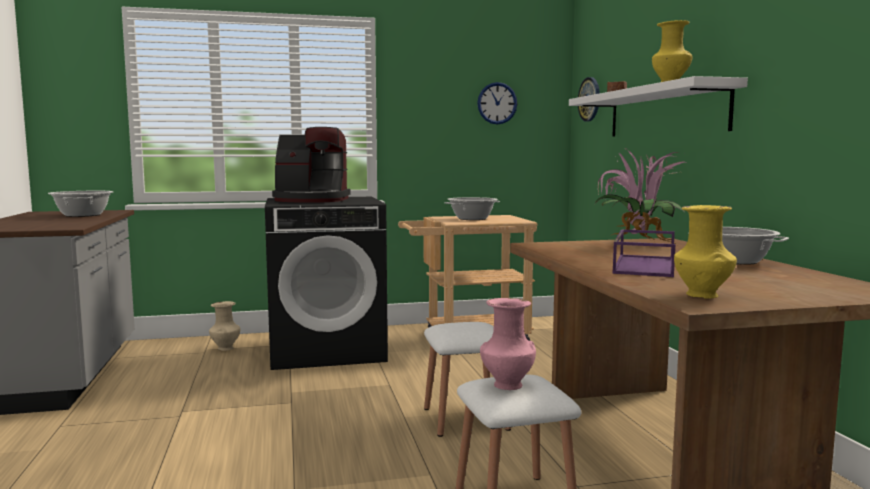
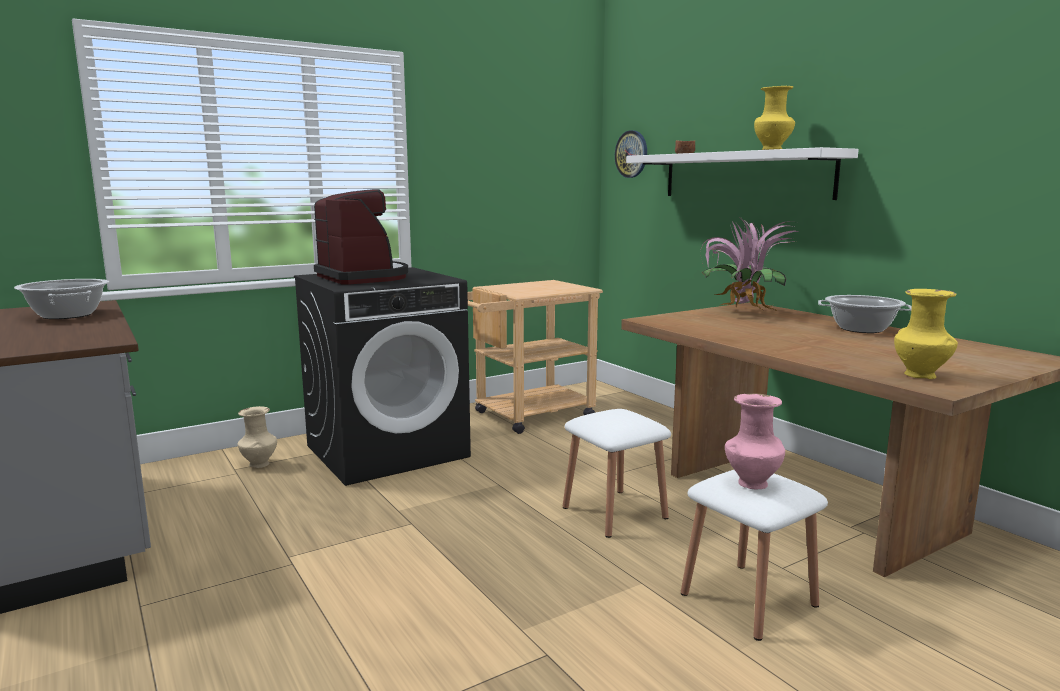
camera: 20 degrees left, 5 degrees up
(311, 200) = (363, 277): coffee machine -> coffee machine turned 105 degrees counterclockwise
(472, 219) = (528, 288): cooking pot -> none
(497, 103) = (532, 156): wall clock -> none
(643, 265) = (801, 341): purple tray -> none

